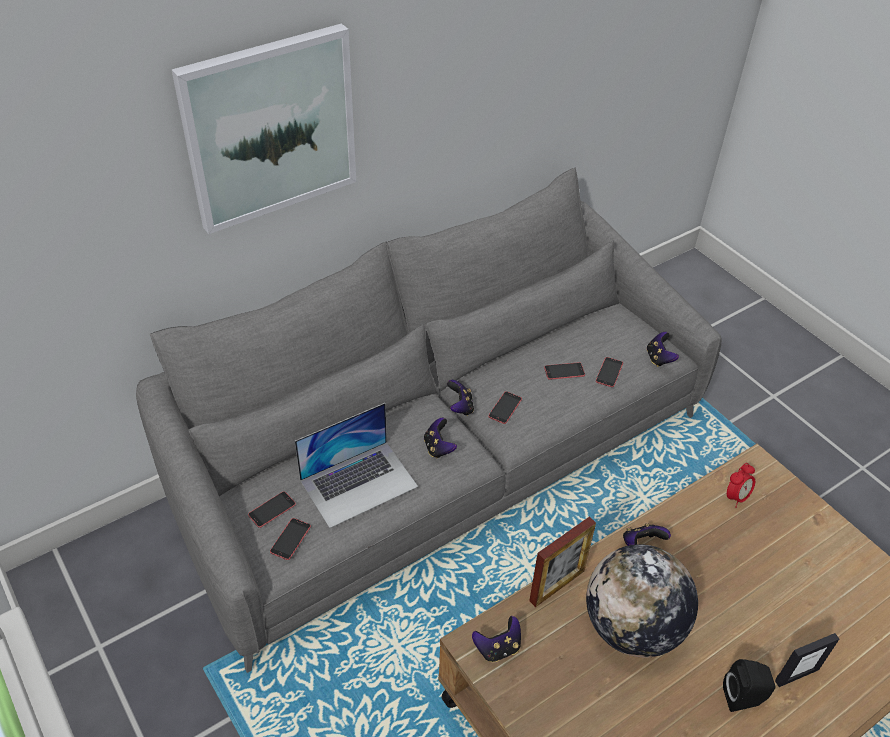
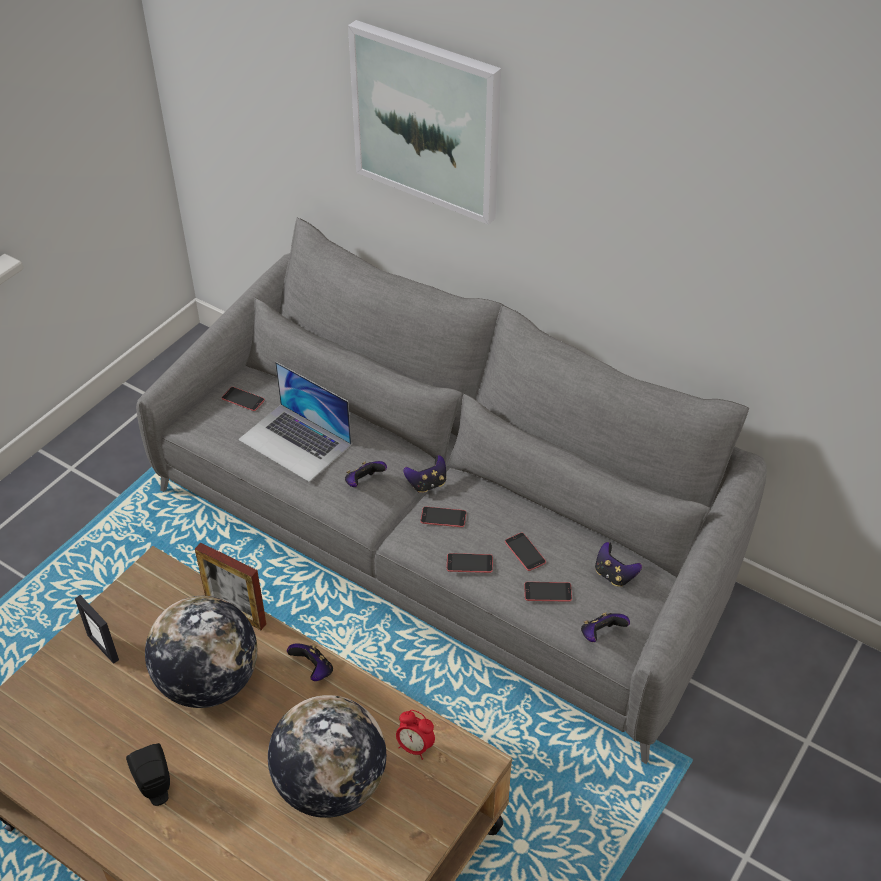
camera: 70 degrees right, 0 degrees up
(290, 539) = (218, 421): phone -> phone (469, 563)
(498, 648) = (155, 587): game controller -> game controller (614, 575)
(761, 563) = (330, 785): none -> globe
(796, 675) = (197, 835): picture frame -> picture frame (103, 647)

